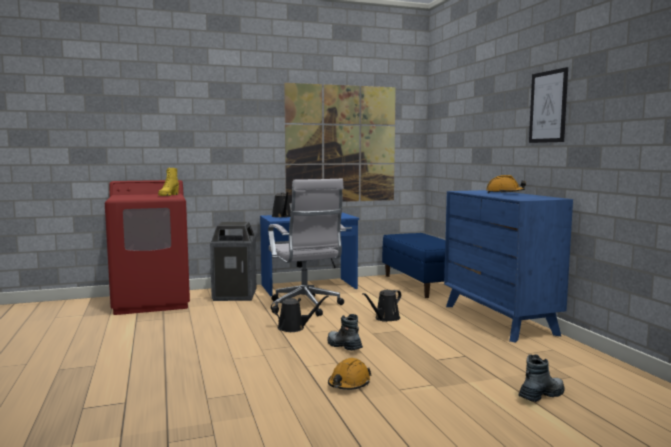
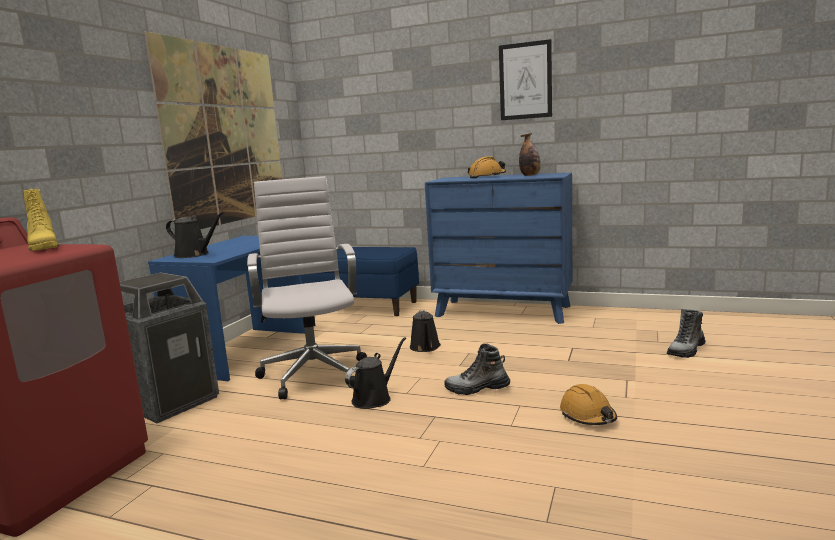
camera: 50 degrees left, 5 degrees up
(306, 307) = (313, 373): white office chair -> white office chair turned 120 degrees counterclockwise
(523, 196) = (530, 175): none -> bottle
(541, 395) = (686, 350): boot -> boot turned 135 degrees counterclockwise

